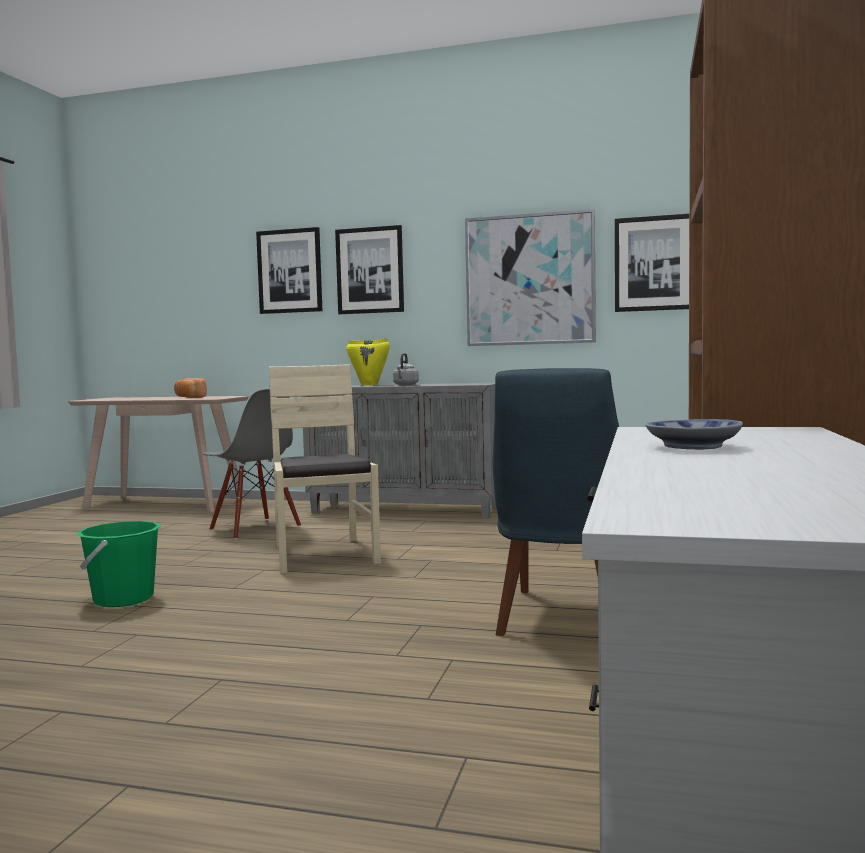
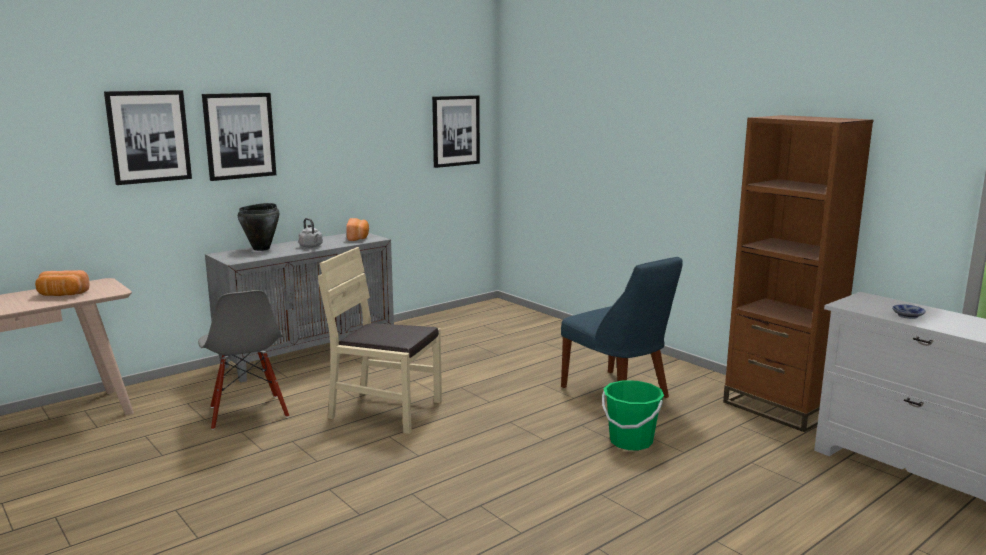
camera: 55 degrees left, 10 degrees up
(123, 599) = (381, 497): green bucket -> green bucket (630, 441)
(254, 528) = (248, 412): grey chair -> grey chair turned 75 degrees clockwise
(369, 384) = (262, 249): yellow cooking pot -> black cooking pot
(467, 384) = (358, 238): none -> bread
(530, 280) = (376, 143): picture -> none

